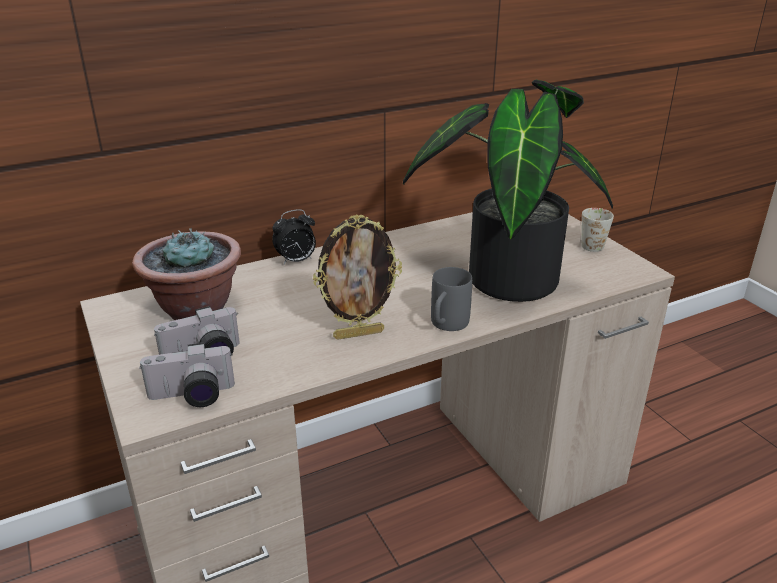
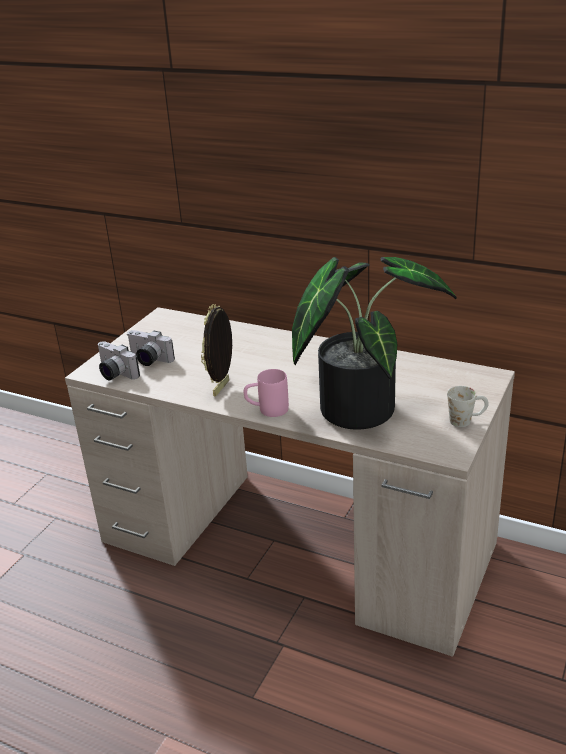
camera: 55 degrees right, 0 degrees up
(195, 309) = (187, 335): potted plant -> none
(296, 261) = (275, 335): alarm clock -> none
(358, 334) = (222, 388): picture frame -> picture frame turned 75 degrees clockwise
(446, 325) = (267, 410): grey mug -> pink mug

